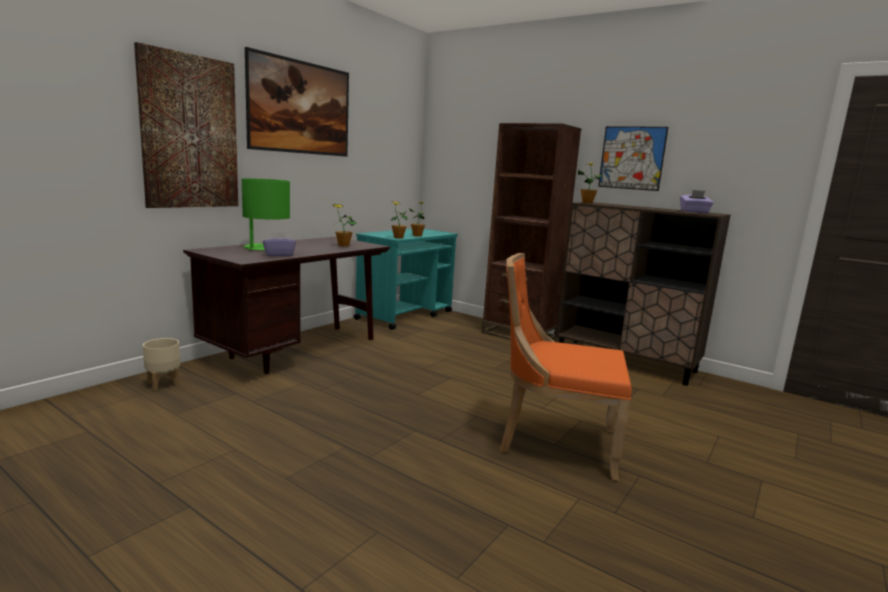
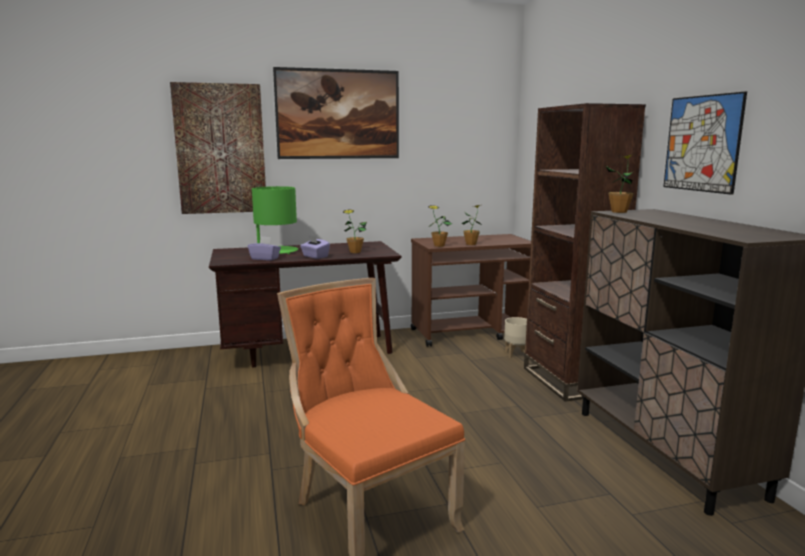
camera: 40 degrees right, 0 degrees up
(164, 384) = (179, 359): beige planter -> beige planter (516, 354)
(405, 315) = (470, 333): turquoise cart -> brown cart
(694, 212) = (750, 232): purple tissue box -> purple tissue box (315, 256)

